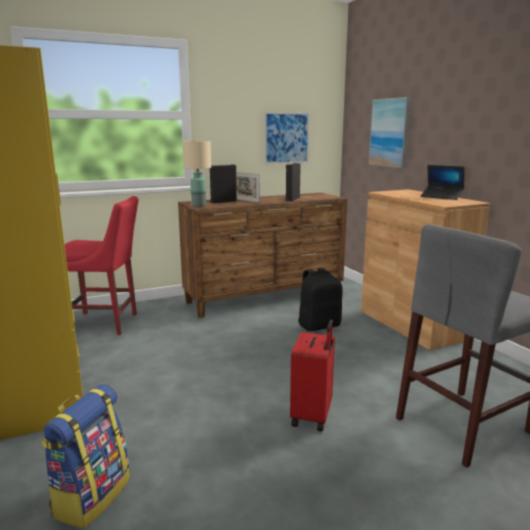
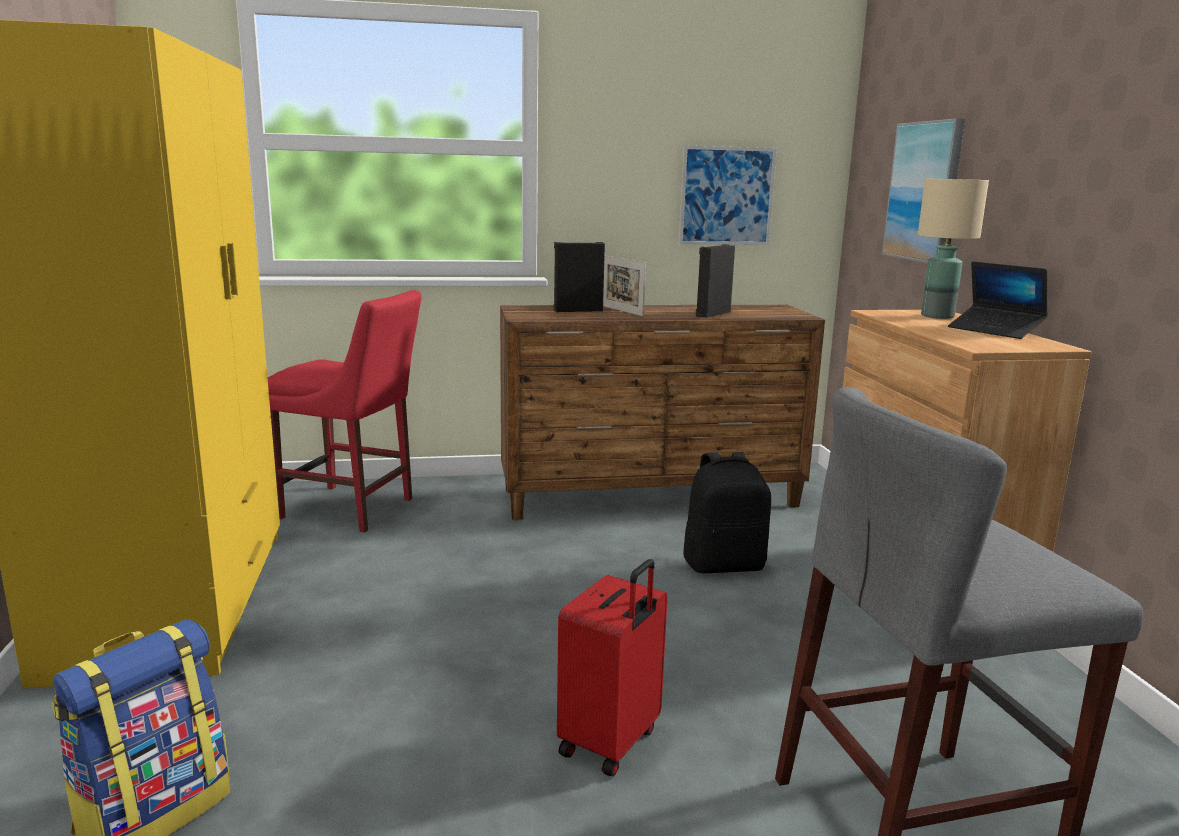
camera: 15 degrees right, 0 degrees up
(198, 205) = (525, 315): beige table lamp -> beige table lamp (937, 316)

